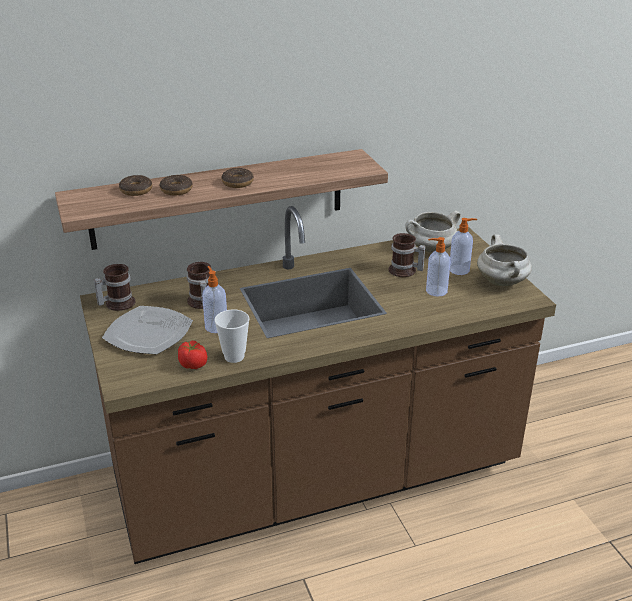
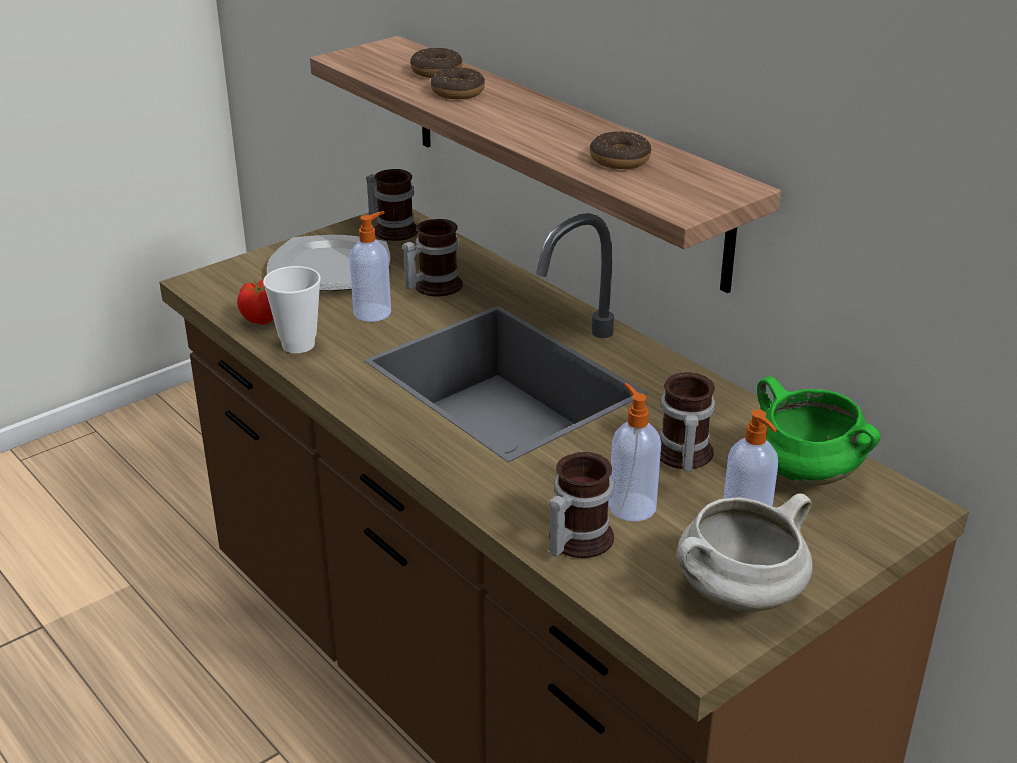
camera: 70 degrees right, 0 degrees up
(237, 183) = (519, 123): donut -> donut (619, 160)
(430, 249) = (804, 474): white cooking pot -> green cooking pot
(453, 309) = (574, 540): none -> mug

